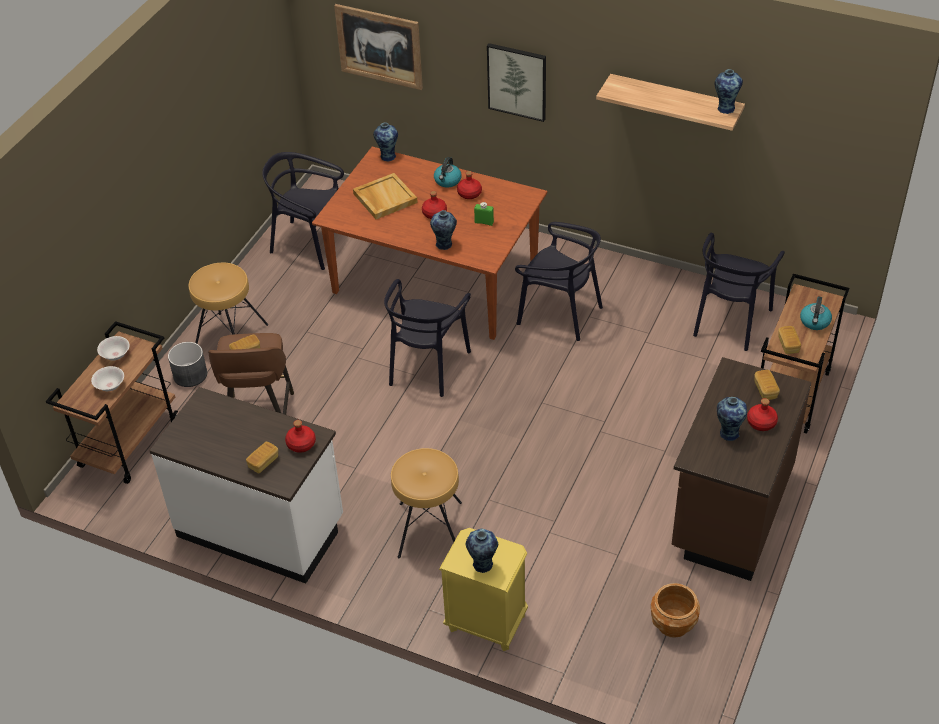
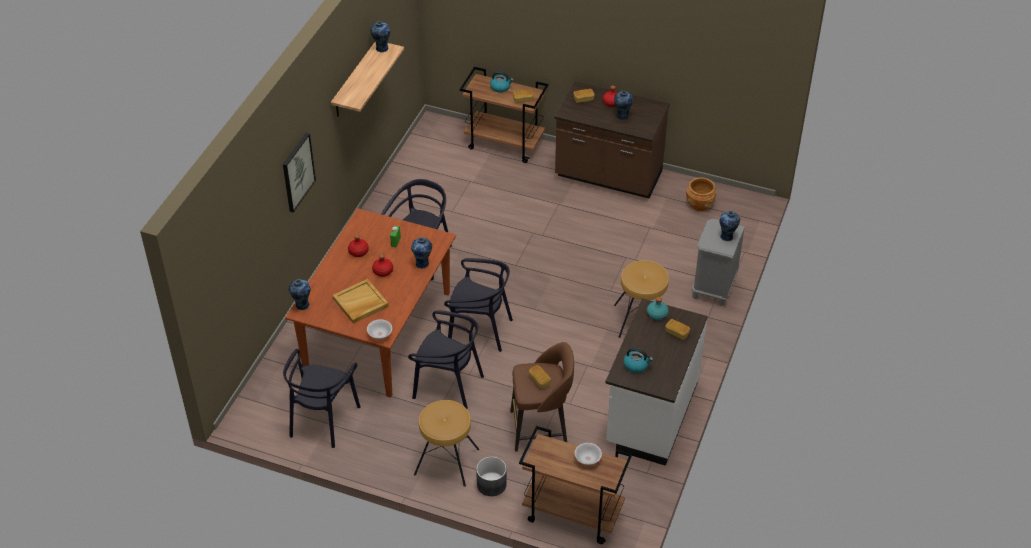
camera: 95 degrees left, 0 degrees up
(115, 355) = (552, 462): white bowl -> white bowl (380, 335)
(301, 444) = (657, 314): red bottle -> turquoise bottle
(379, 46) = (235, 254): picture -> none
(447, 181) = (340, 265): kettle -> kettle (636, 365)
(486, 623) = (714, 288): yellow nightstand -> grey nightstand
(730, 321) = (431, 168): black chair -> black chair (448, 385)

